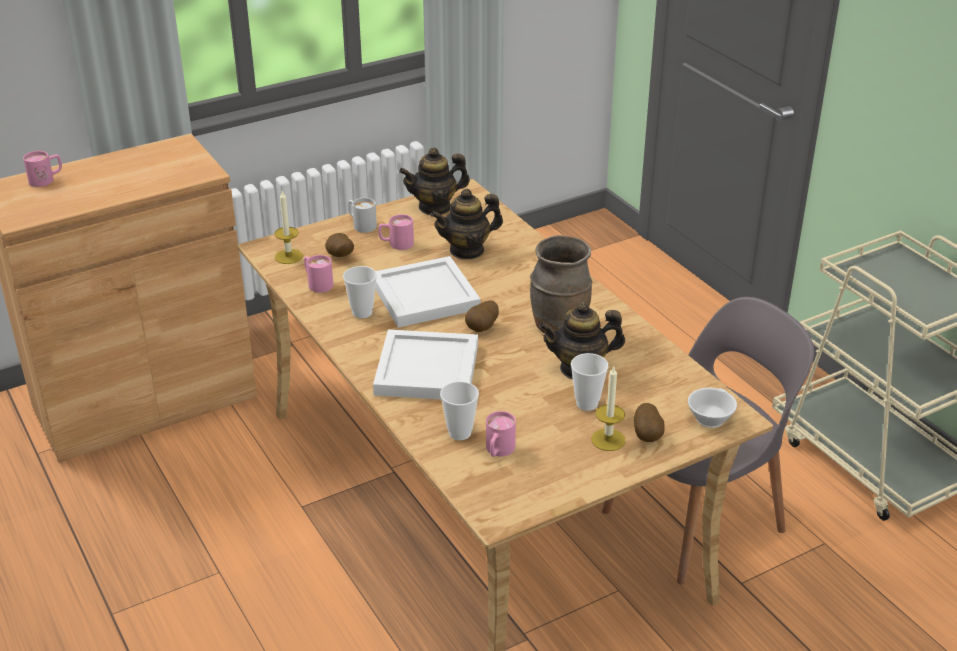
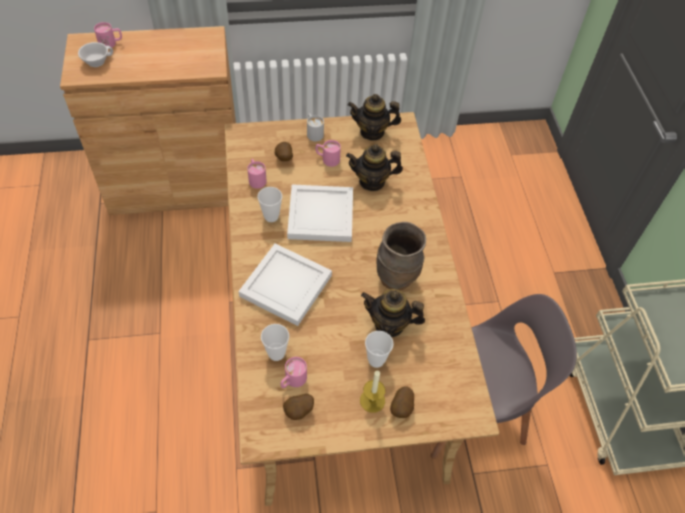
camera: 20 degrees right, 20 degrees up
(288, 256) = (251, 147): candle -> none
(482, 328) = (343, 261): potato -> potato (299, 412)
(709, 417) = (455, 407): white cup -> white cup (96, 60)

